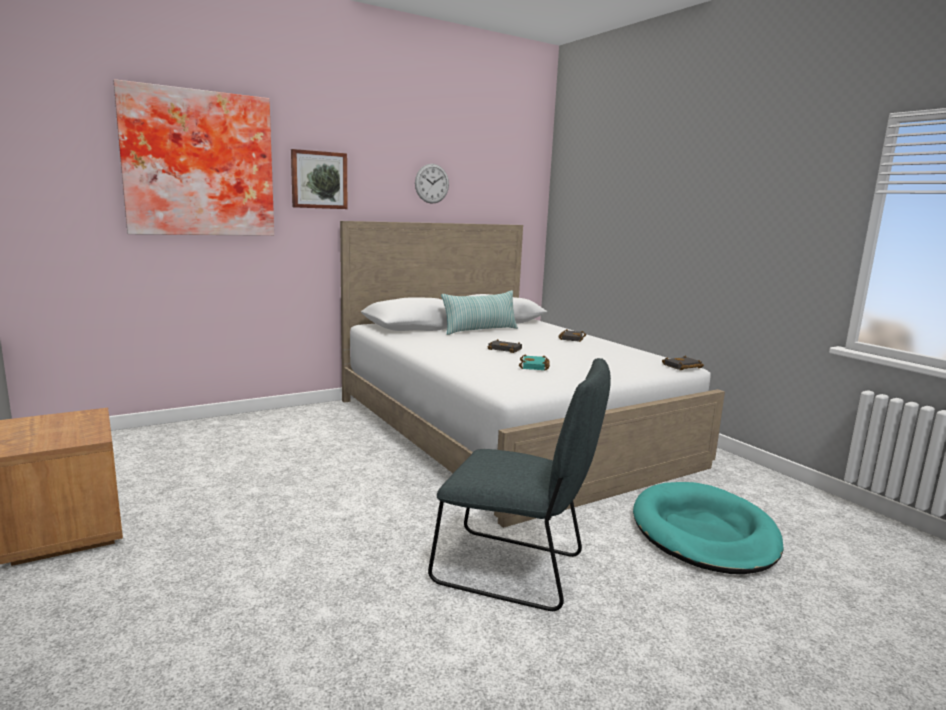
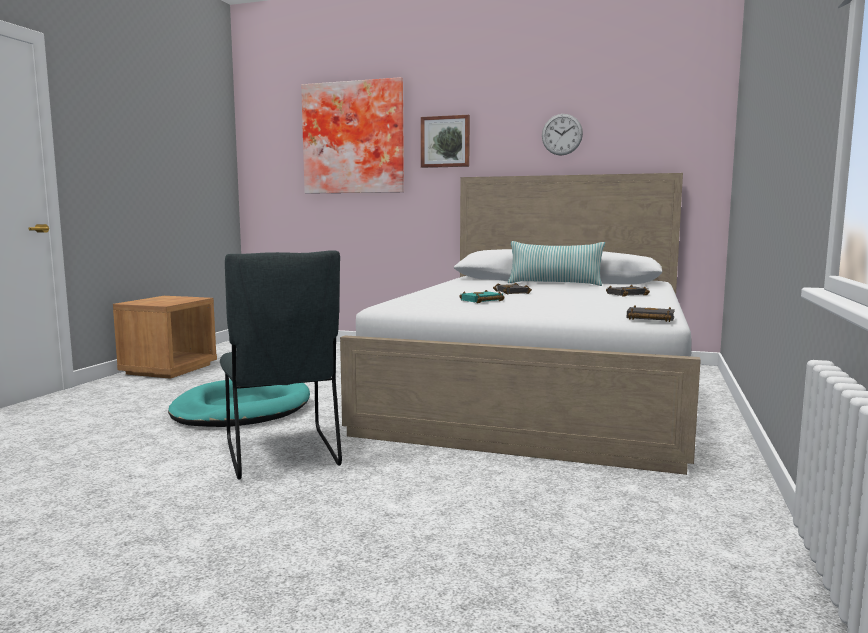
camera: 50 degrees right, 5 degrees down
(704, 533) = (495, 502): turquoise dog bed -> turquoise dog bed (241, 409)

